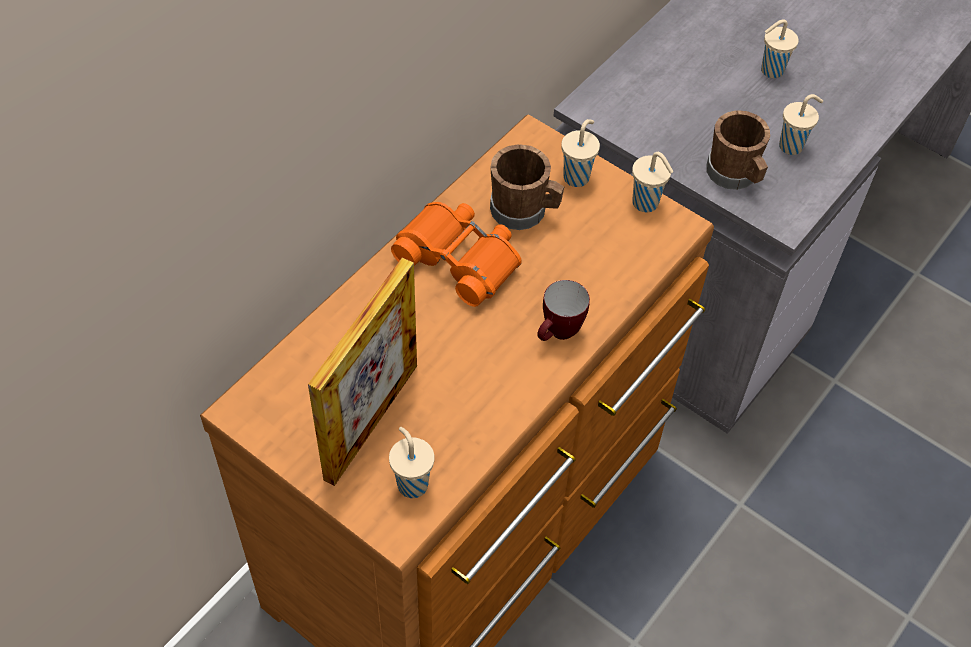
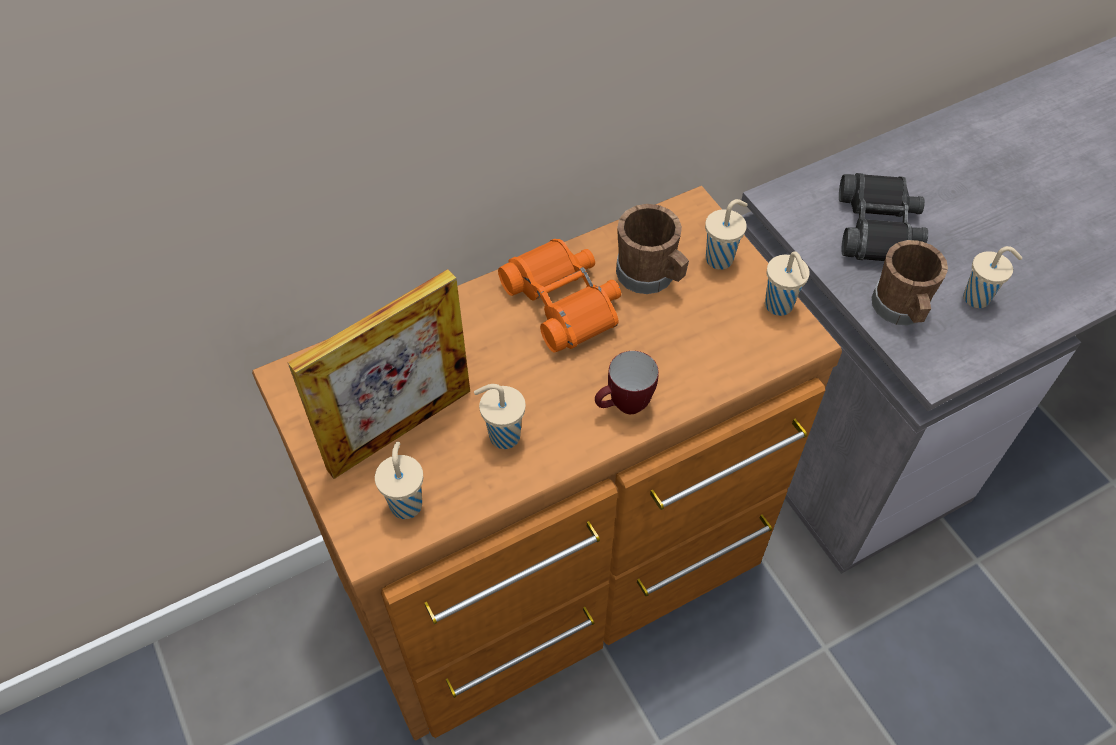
camera: 25 degrees right, 0 degrees up
(685, 108) = (878, 228): none -> black binoculars
(770, 71) = (988, 217): beige cup -> beige cup (502, 436)

